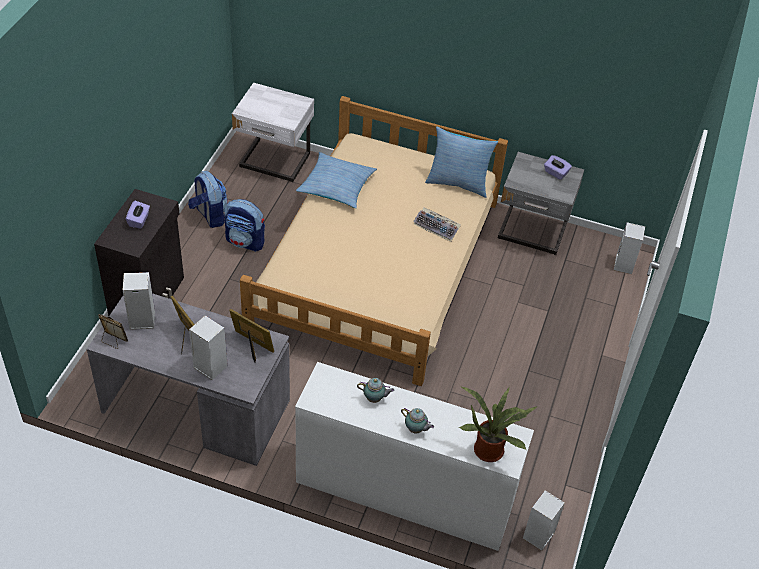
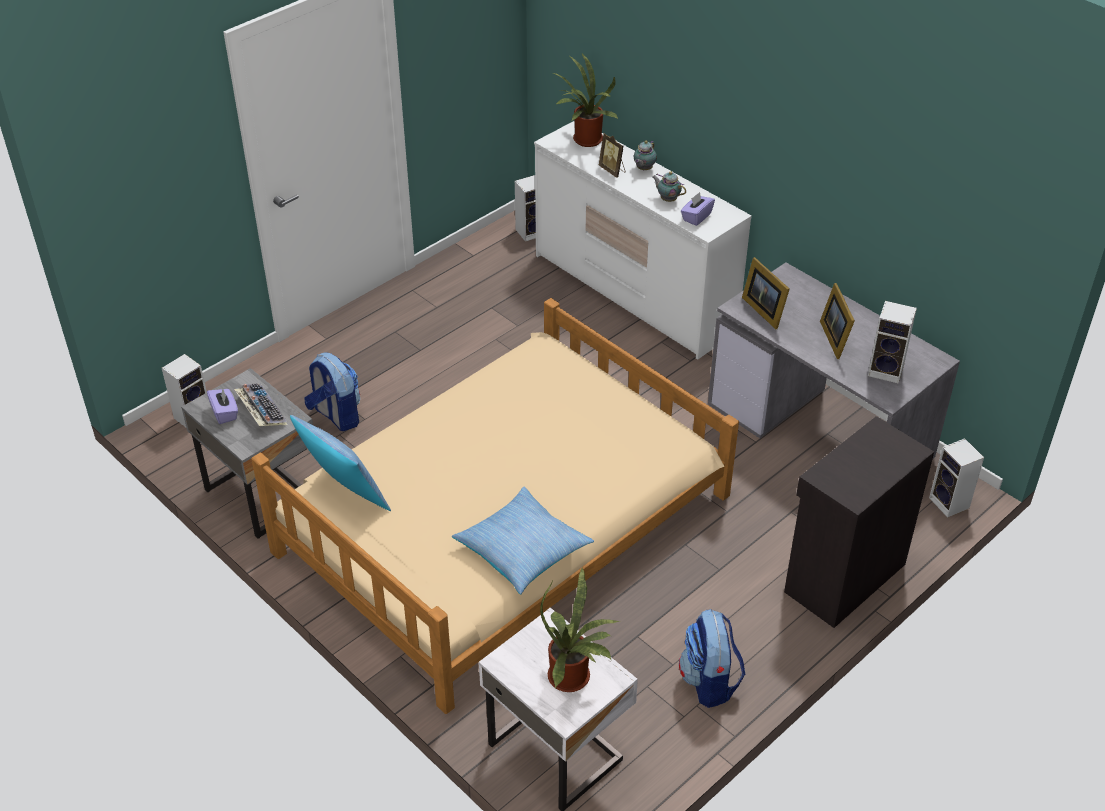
camera: 150 degrees left, 5 degrees down
(113, 341) = (925, 359): picture frame -> picture frame (613, 170)
(139, 220) = (863, 464): purple tissue box -> purple tissue box (696, 217)
(209, 366) = (821, 304): speaker -> speaker (950, 504)
(246, 241) = (672, 617): backpack -> backpack (336, 416)
(263, 104) = (573, 678): none -> potted plant
(416, 429) = (643, 169): teapot -> teapot turned 120 degrees counterclockwise
(437, 227) = (426, 444): keyboard -> keyboard (260, 410)

